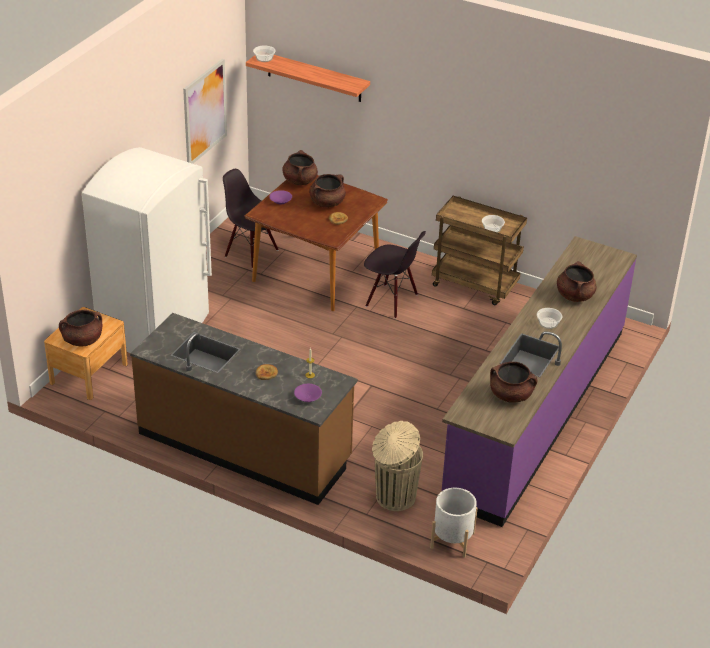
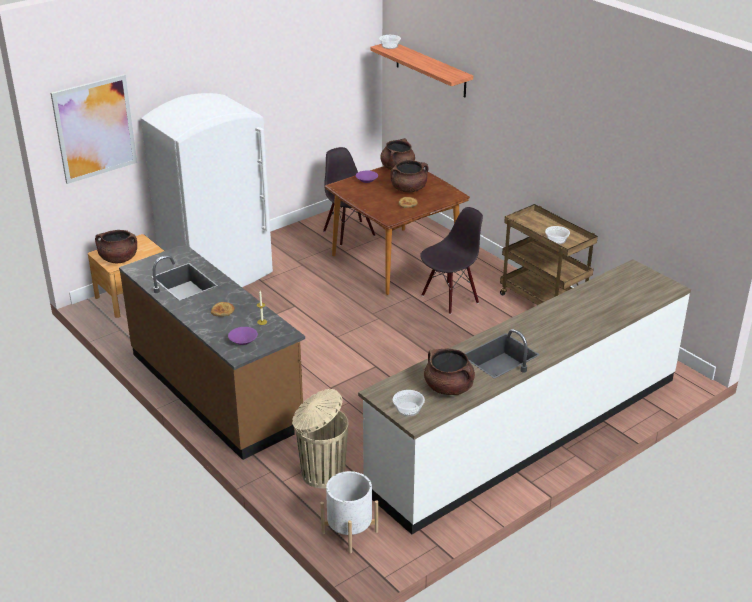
camera: 25 degrees right, 5 degrees down
(204, 112) = (320, 86): picture -> picture (94, 128)
(391, 301) = (449, 298): black chair -> black chair turned 90 degrees counterclockwise
(535, 412) = (527, 431): purple counter -> white counter
(548, 323) = (542, 330): bowl -> bowl (408, 409)
(574, 295) = (591, 311): brown cooking pot -> none

